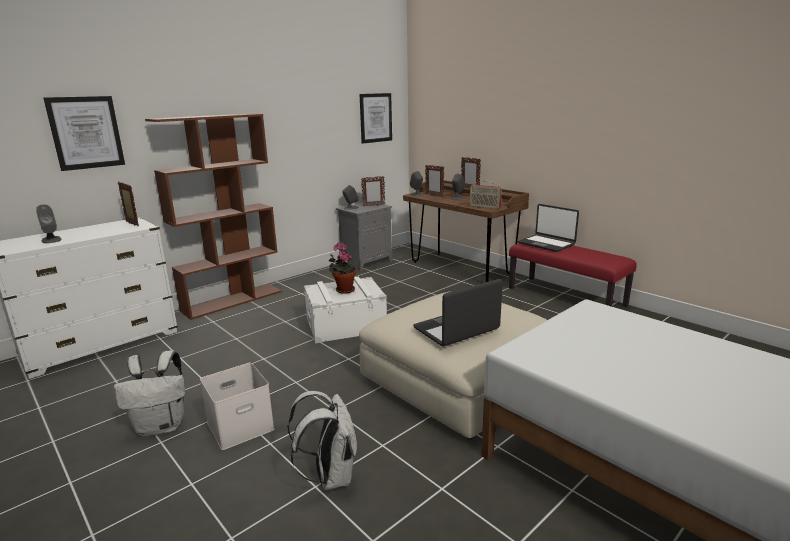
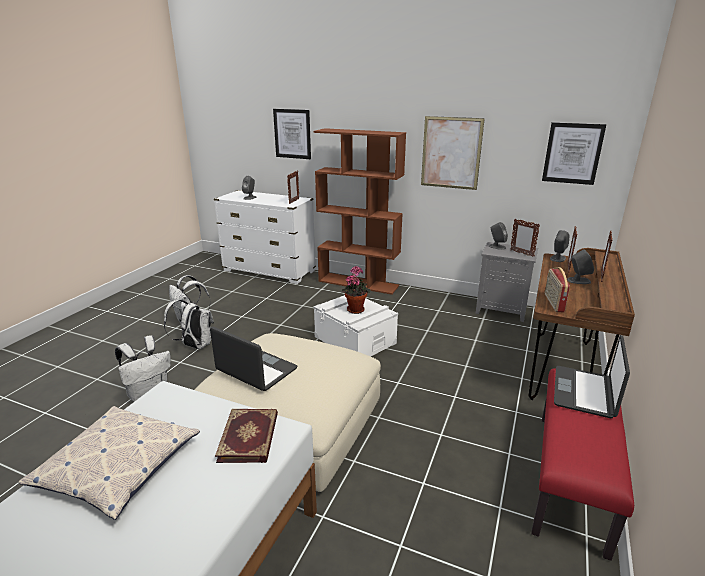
camera: 65 degrees right, 5 degrees up
(239, 427) = (194, 346): white storage box -> white backpack
(291, 130) = (451, 153): none -> picture
(599, 319) = (250, 437): none -> book
(635, 375) = (118, 467): none -> pillow

